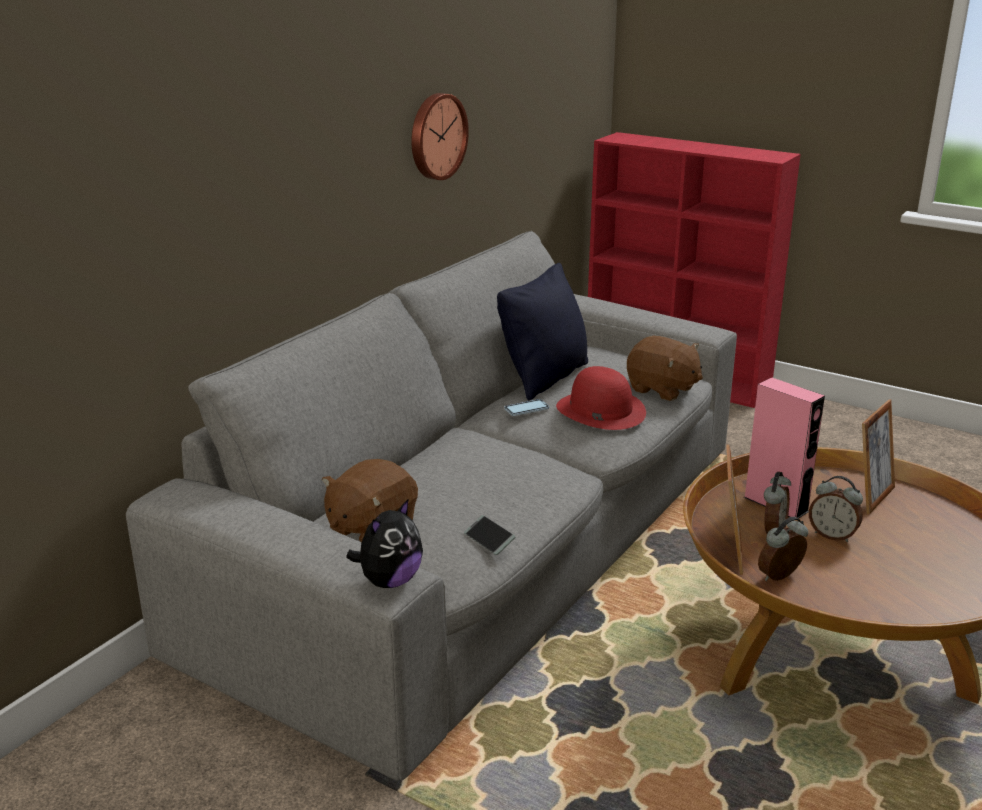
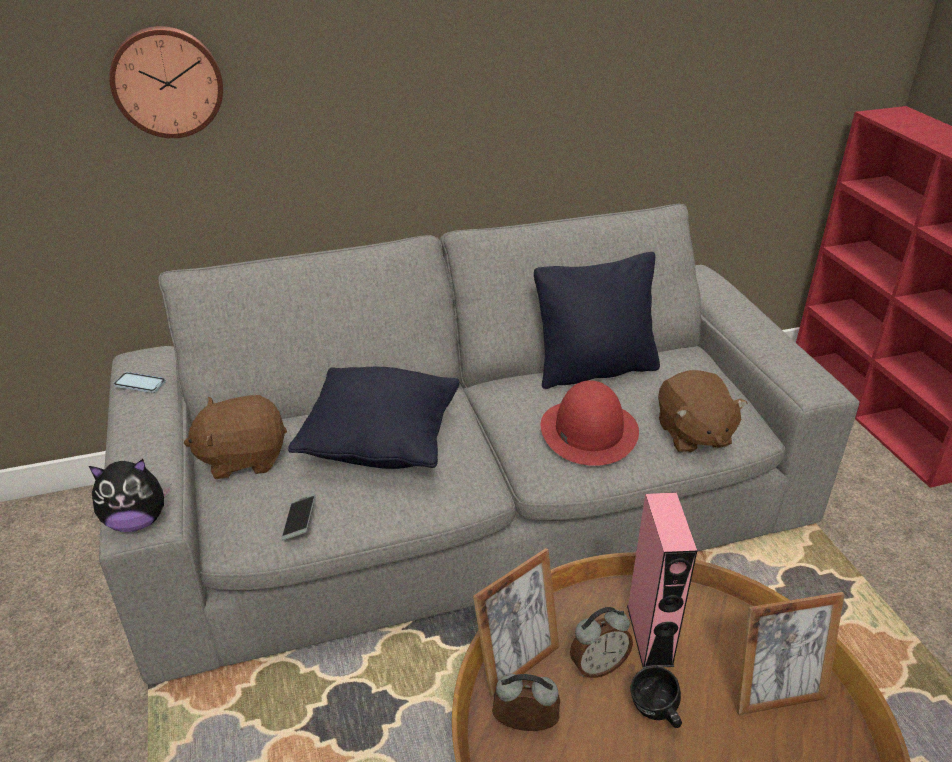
camera: 40 degrees right, 10 degrees up
(436, 136) = (563, 79): wall clock -> wall clock (167, 81)
(470, 475) = (381, 445): none -> black pillow
(526, 409) = (524, 397): phone -> phone (140, 384)
(832, 535) = (655, 714): alarm clock -> black mug

